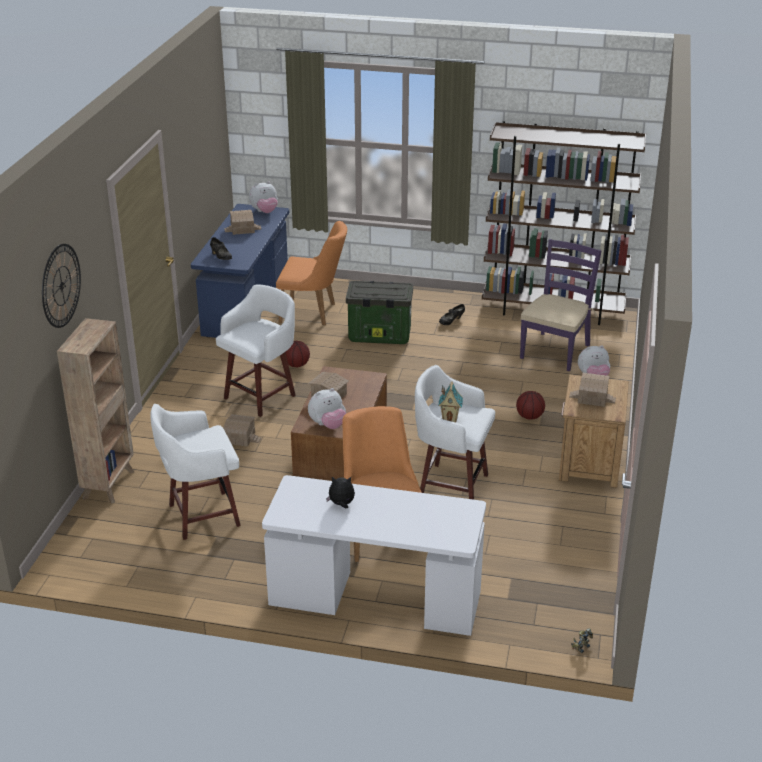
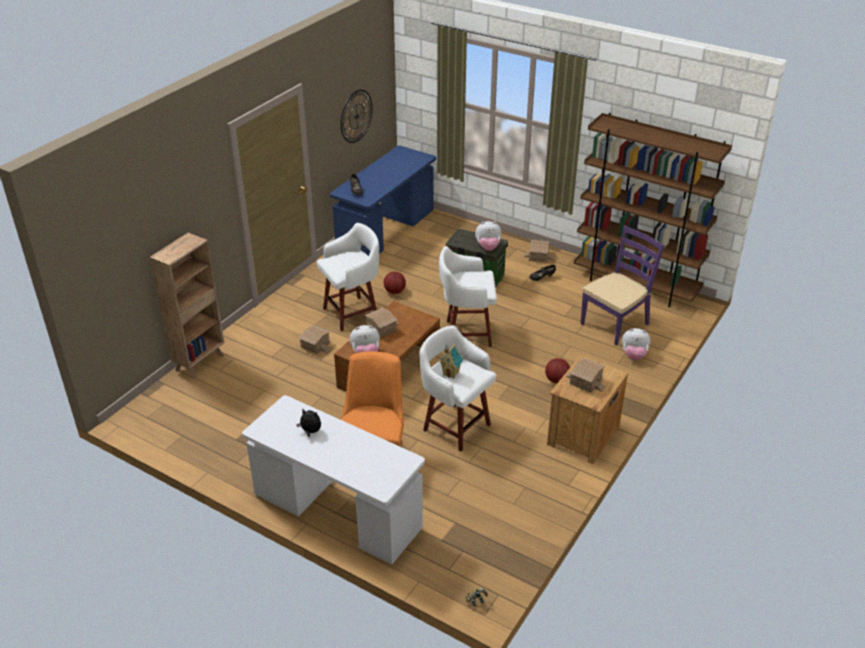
camera: 20 degrees right, 5 degrees up
(61, 285) = (161, 206): wall clock -> wall clock (356, 116)
(201, 516) = (250, 405): white stool -> white stool (466, 333)
(242, 229) = (388, 169): toy house -> toy house (538, 257)
(264, 212) = (415, 156): plush toy -> plush toy (488, 247)
(313, 313) = (434, 248): orange chair -> none

